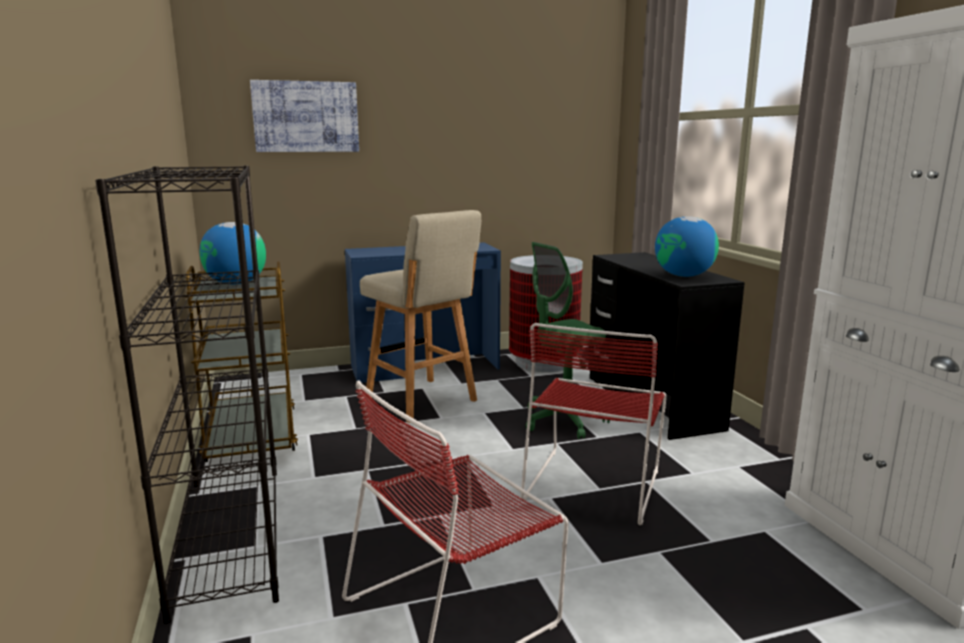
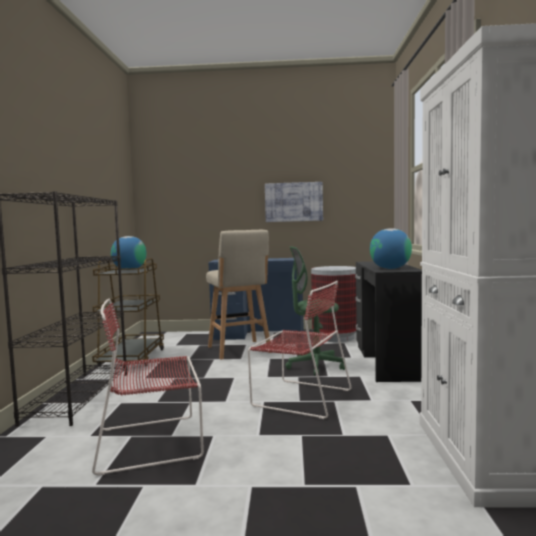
camera: 20 degrees right, 10 degrees down
(306, 117) = (195, 184): picture -> picture (293, 202)
(593, 482) = (299, 397): red chair -> red chair turned 105 degrees counterclockwise

